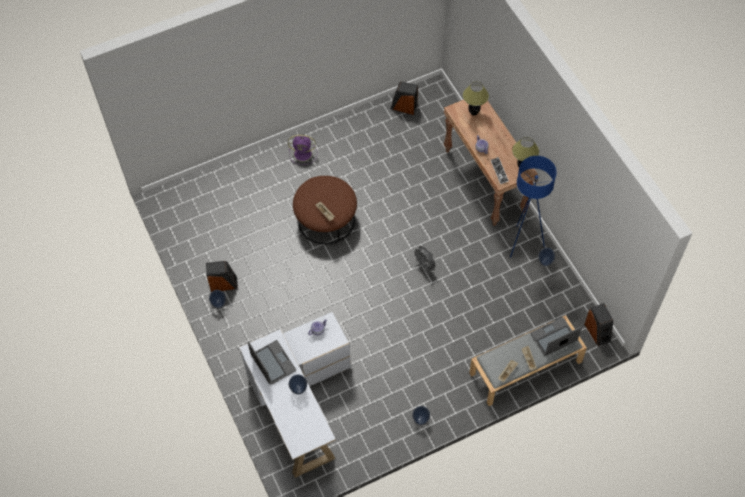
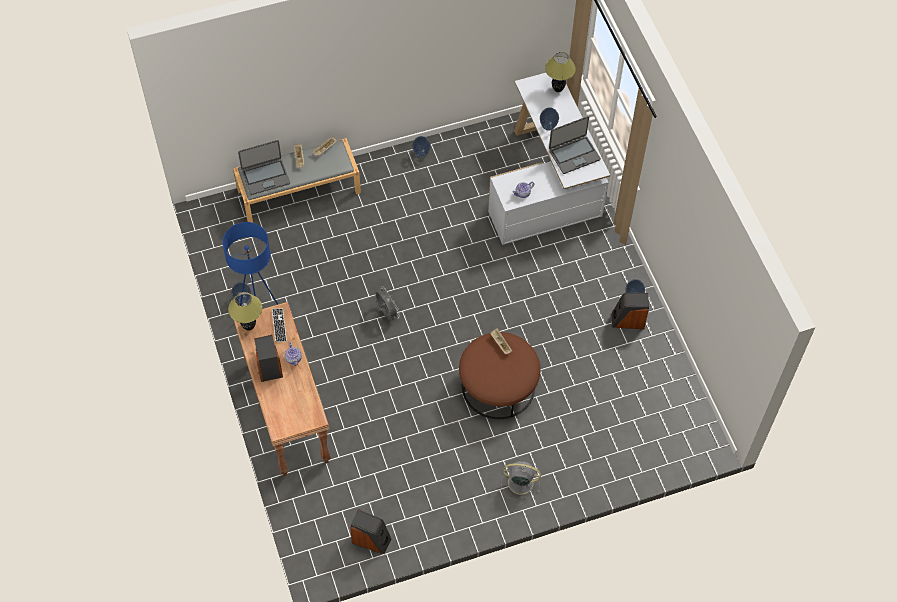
camera: 175 degrees left, 0 degrees up
(273, 363) = (574, 154): laptop -> laptop turned 90 degrees counterclockwise
(303, 154) = (519, 482): purple fan -> grey fan
(473, 113) = (290, 410): table lamp -> table lamp (558, 89)
(598, 332) = (209, 217): speaker -> speaker (268, 365)

